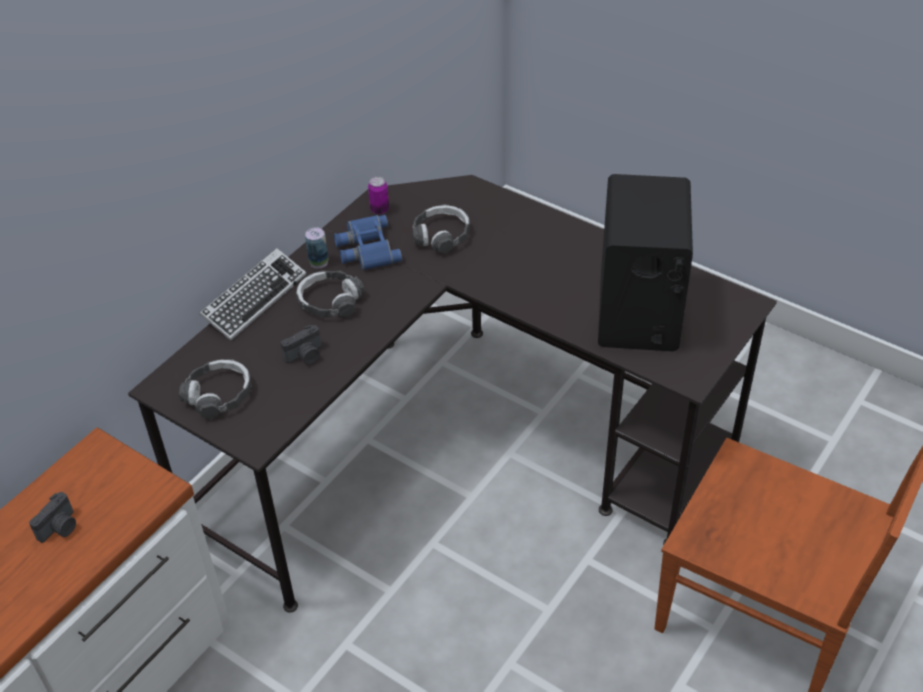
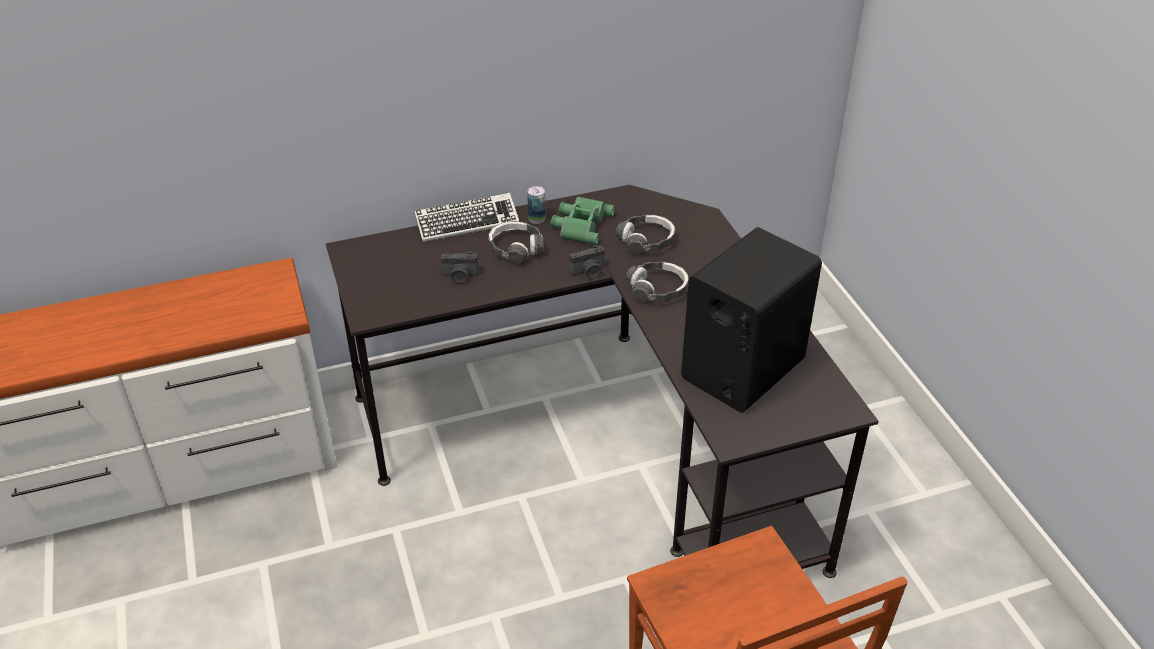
camera: 35 degrees right, 5 degrees down
(60, 528) = (207, 307): camera -> camera (588, 272)
(219, 394) = (378, 272): headphones -> headphones (657, 289)
(366, 248) = (580, 224): blue binoculars -> green binoculars
(379, 210) = (619, 203): can -> none

